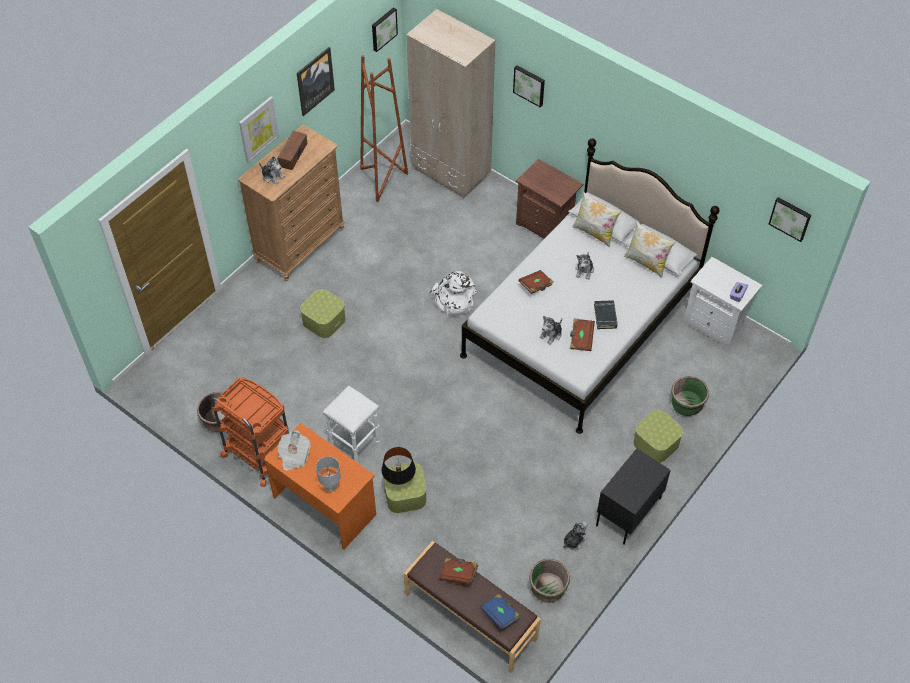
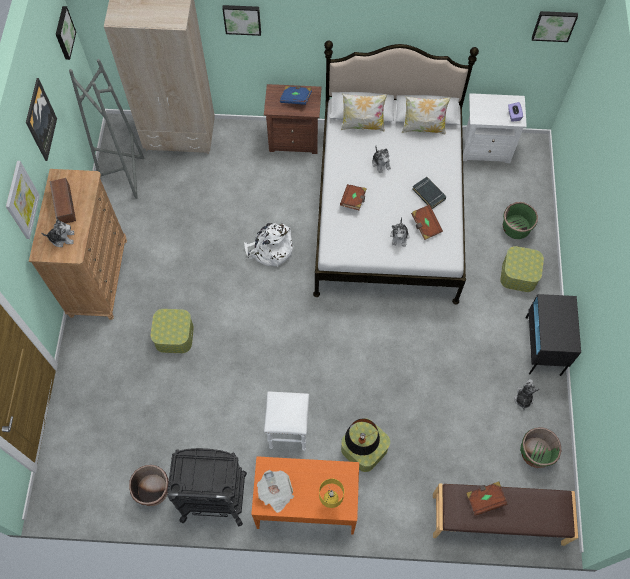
camera: 35 degrees left, 10 degrees up
(260, 454) = (214, 496): orange cart -> black cart
(330, 486) = (330, 500): grey table lamp -> yellow table lamp
(382, 181) = (126, 177): brown clothes rack -> grey clothes rack
(500, 614) = (544, 511): blue book -> blue book (296, 99)

